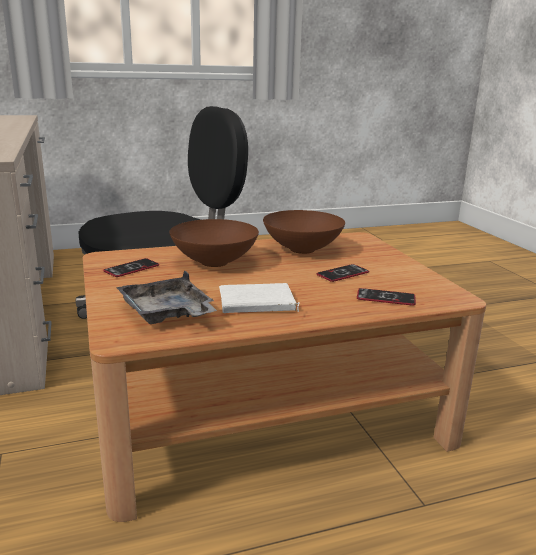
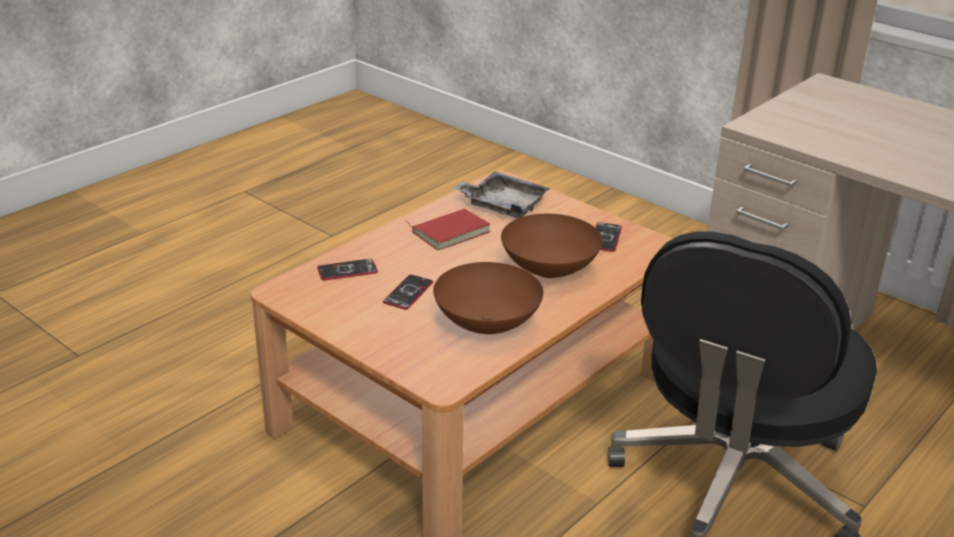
camera: 150 degrees right, 10 degrees up
(256, 304) = (449, 232): white book -> red book

